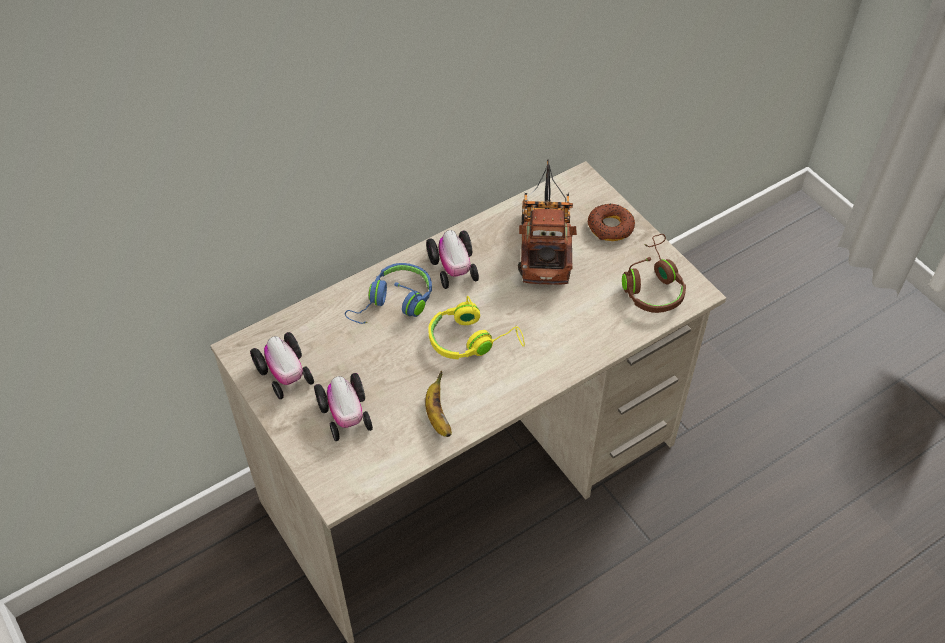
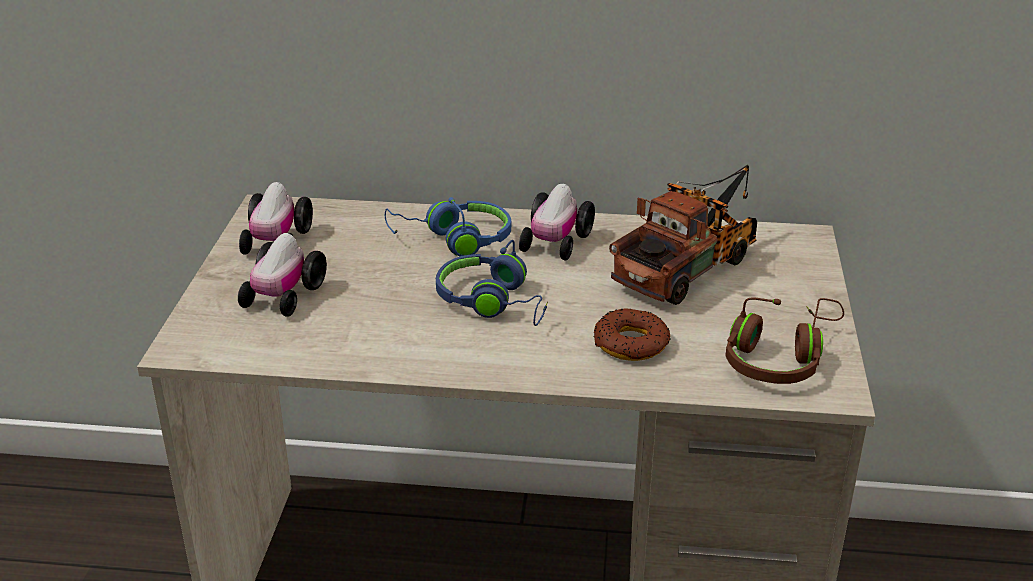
camera: 40 degrees right, 20 degrees down
(437, 415) = (368, 341): banana -> none
(472, 339) = (494, 302): yellow headphones -> blue headphones
(610, 227) = (790, 287): donut -> donut (631, 343)

